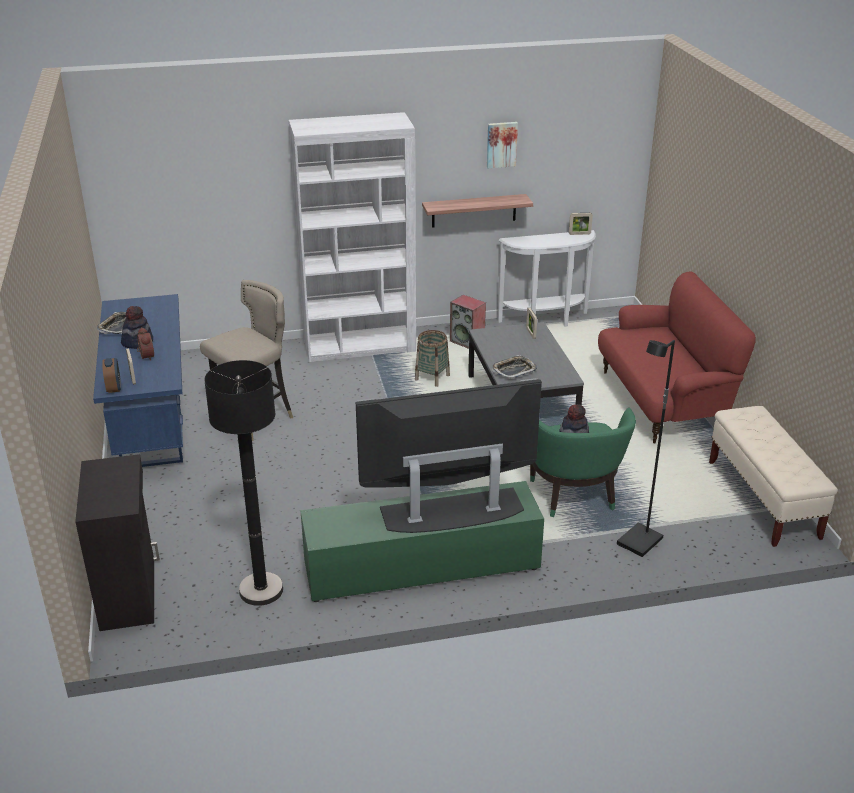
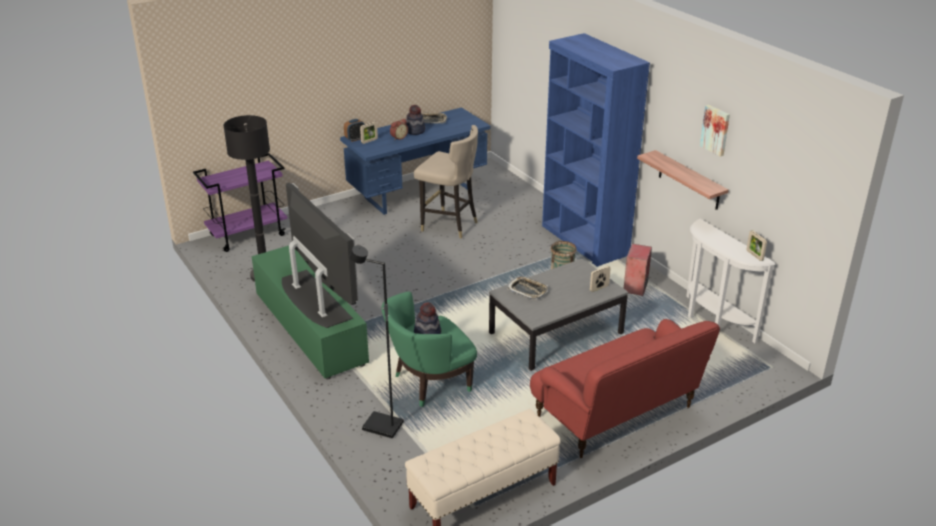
camera: 70 degrees right, 0 degrees up
(129, 593) = (248, 235): black cabinet -> purple cart
(360, 346) = (584, 240): white bookcase -> blue bookcase

